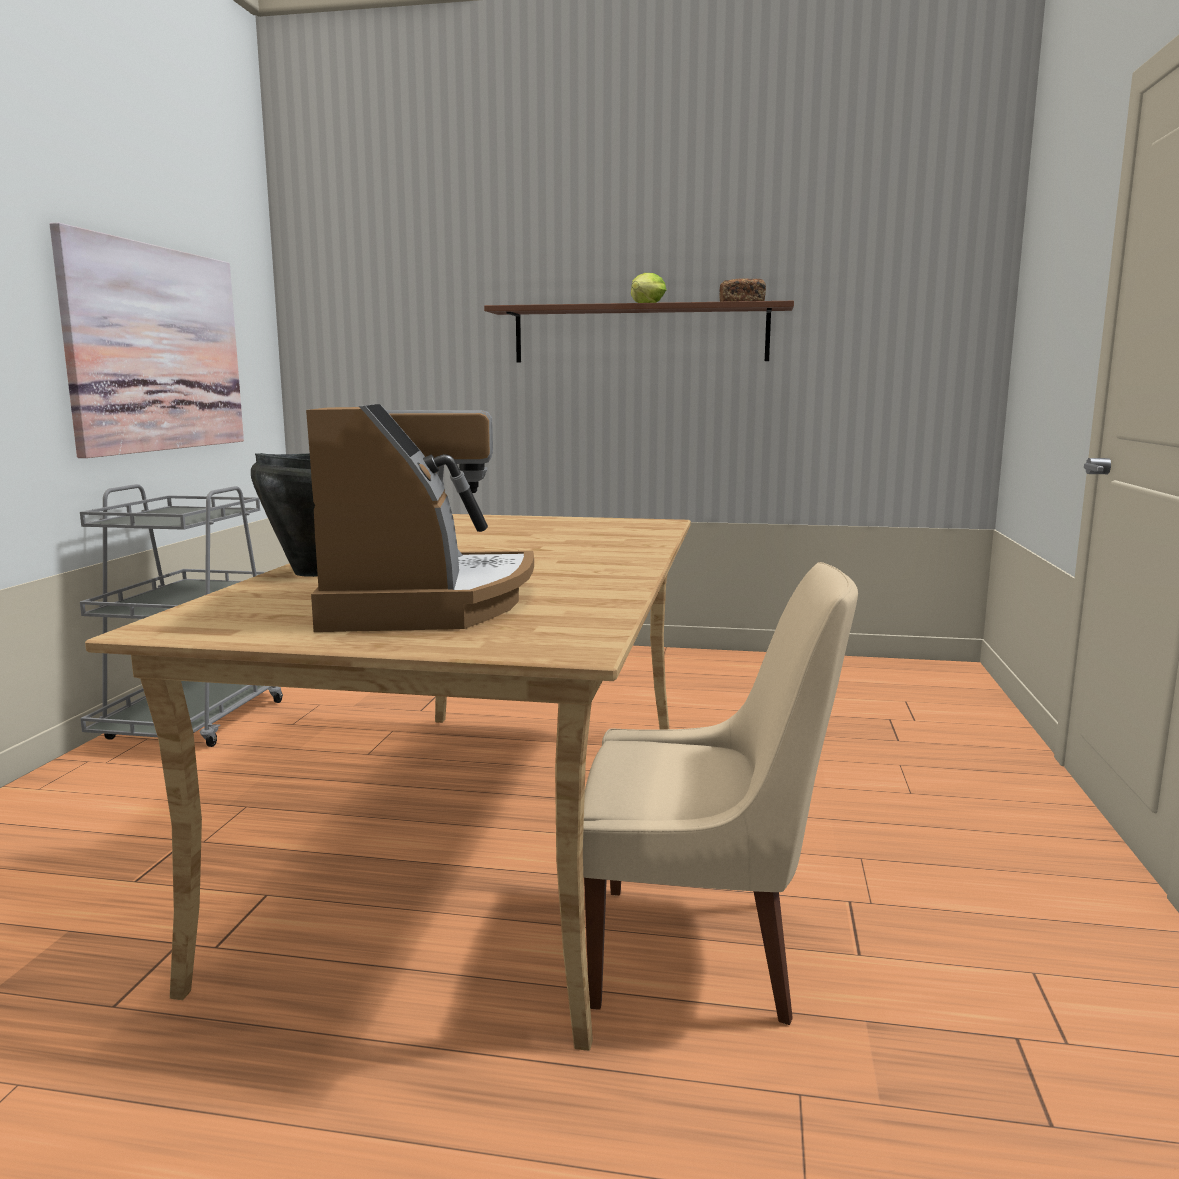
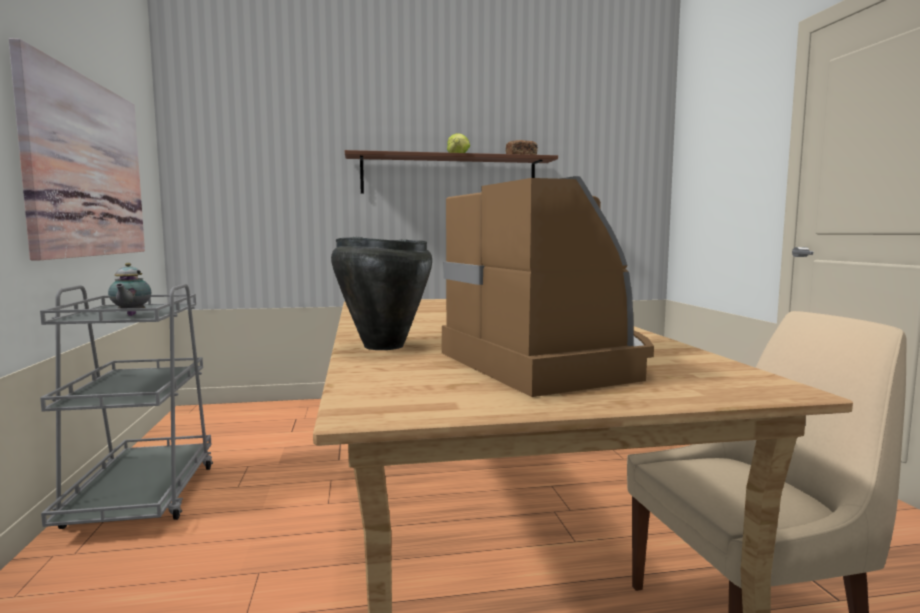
camera: 20 degrees left, 5 degrees down
(169, 520) = (130, 315): none -> teapot

